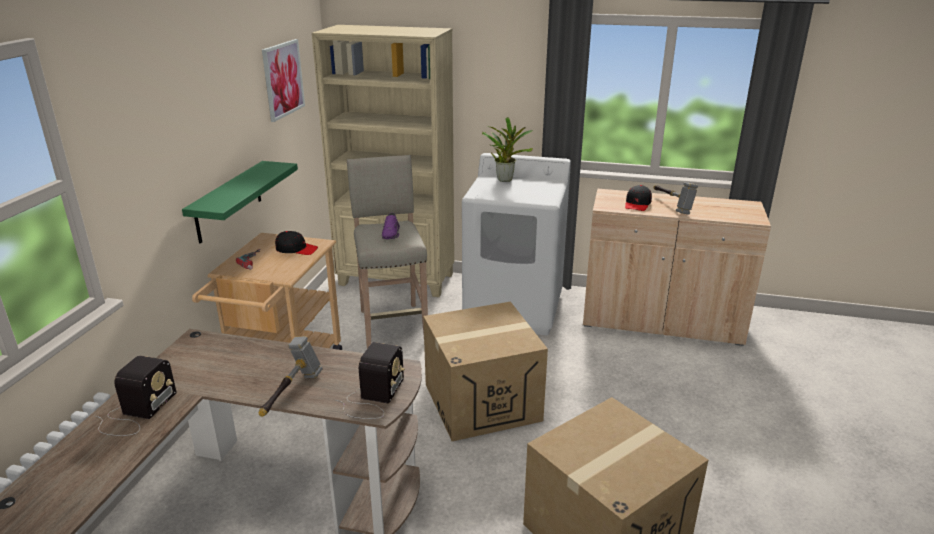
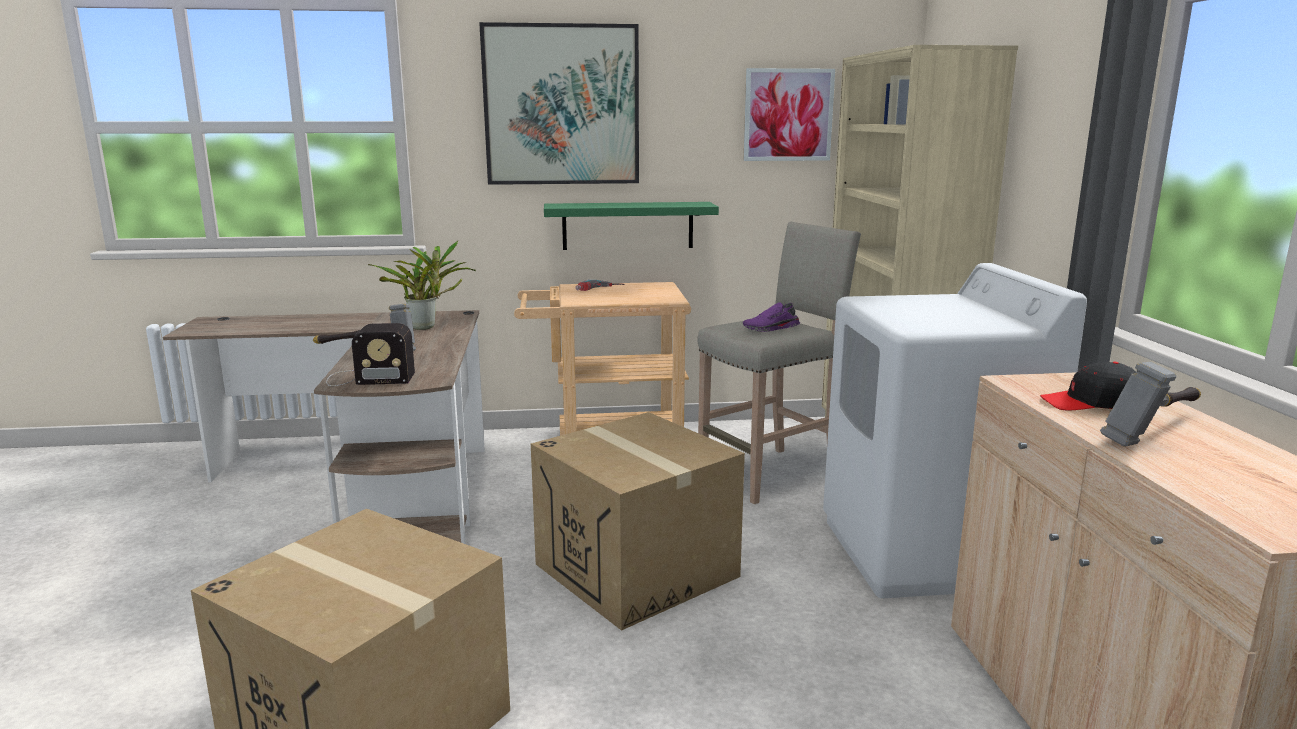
camera: 70 degrees right, 10 degrees down
(136, 413) = (335, 321): radio -> none
(176, 114) = (561, 105): none -> picture
(296, 249) = (644, 295): black cap -> none
(505, 179) = (963, 304): potted plant -> potted plant (426, 327)

